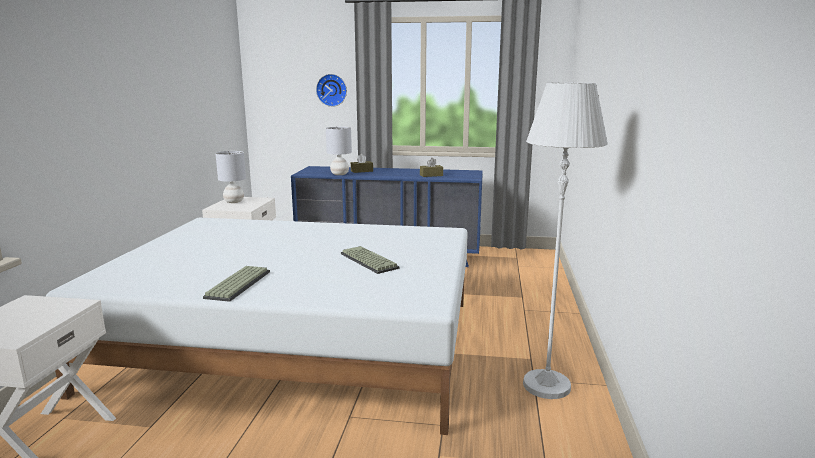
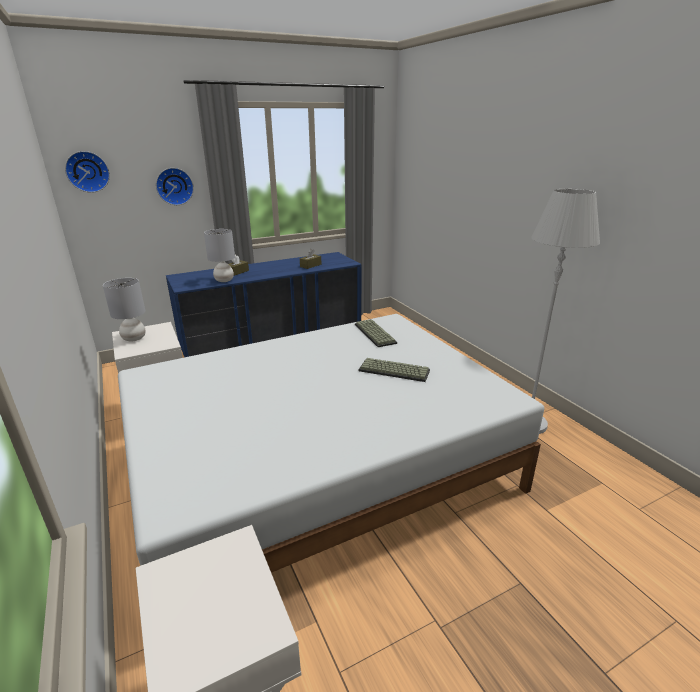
camera: 35 degrees left, 10 degrees up
(237, 284) = (337, 439): keyboard -> keyboard (373, 333)
(268, 74) = (87, 171): none -> wall clock

